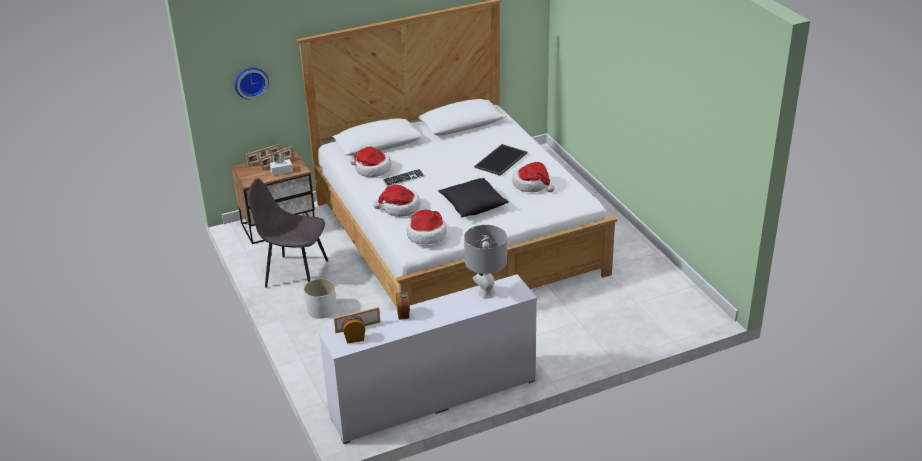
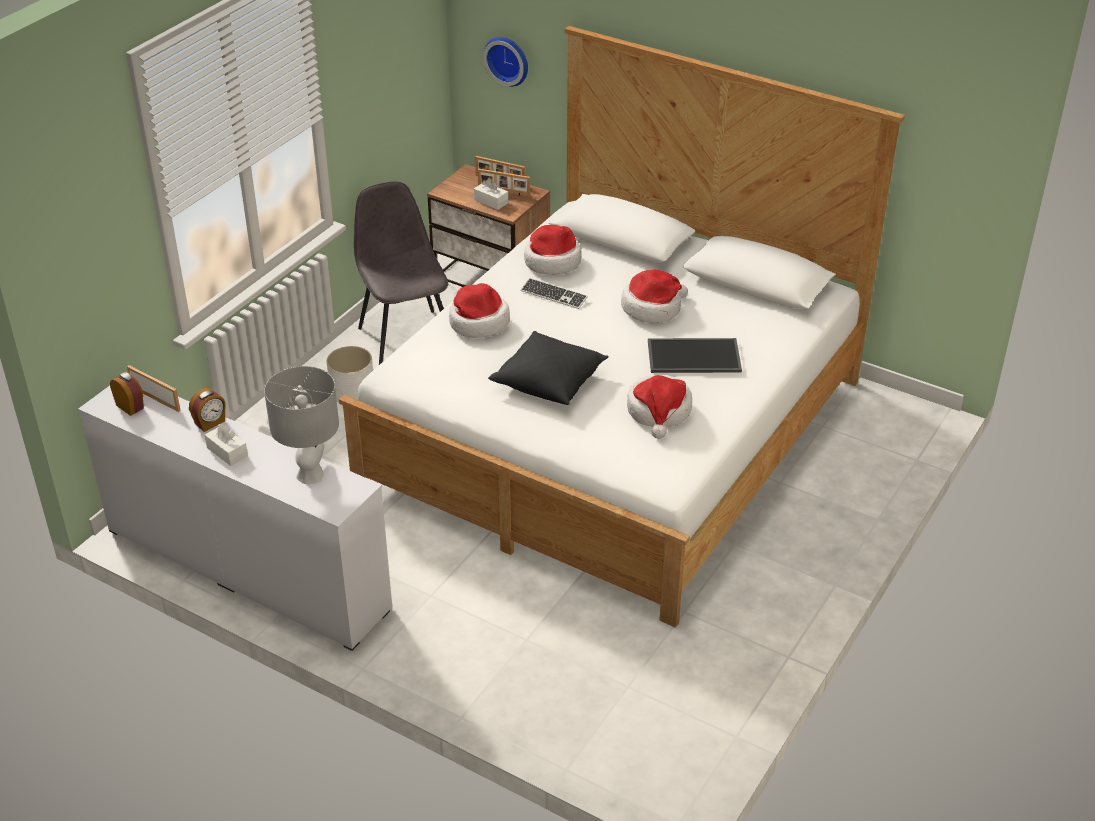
camera: 55 degrees right, 5 degrees up
(426, 235) = (431, 370): hat -> hat (652, 308)
(436, 315) = (227, 452): none -> white tissue box

